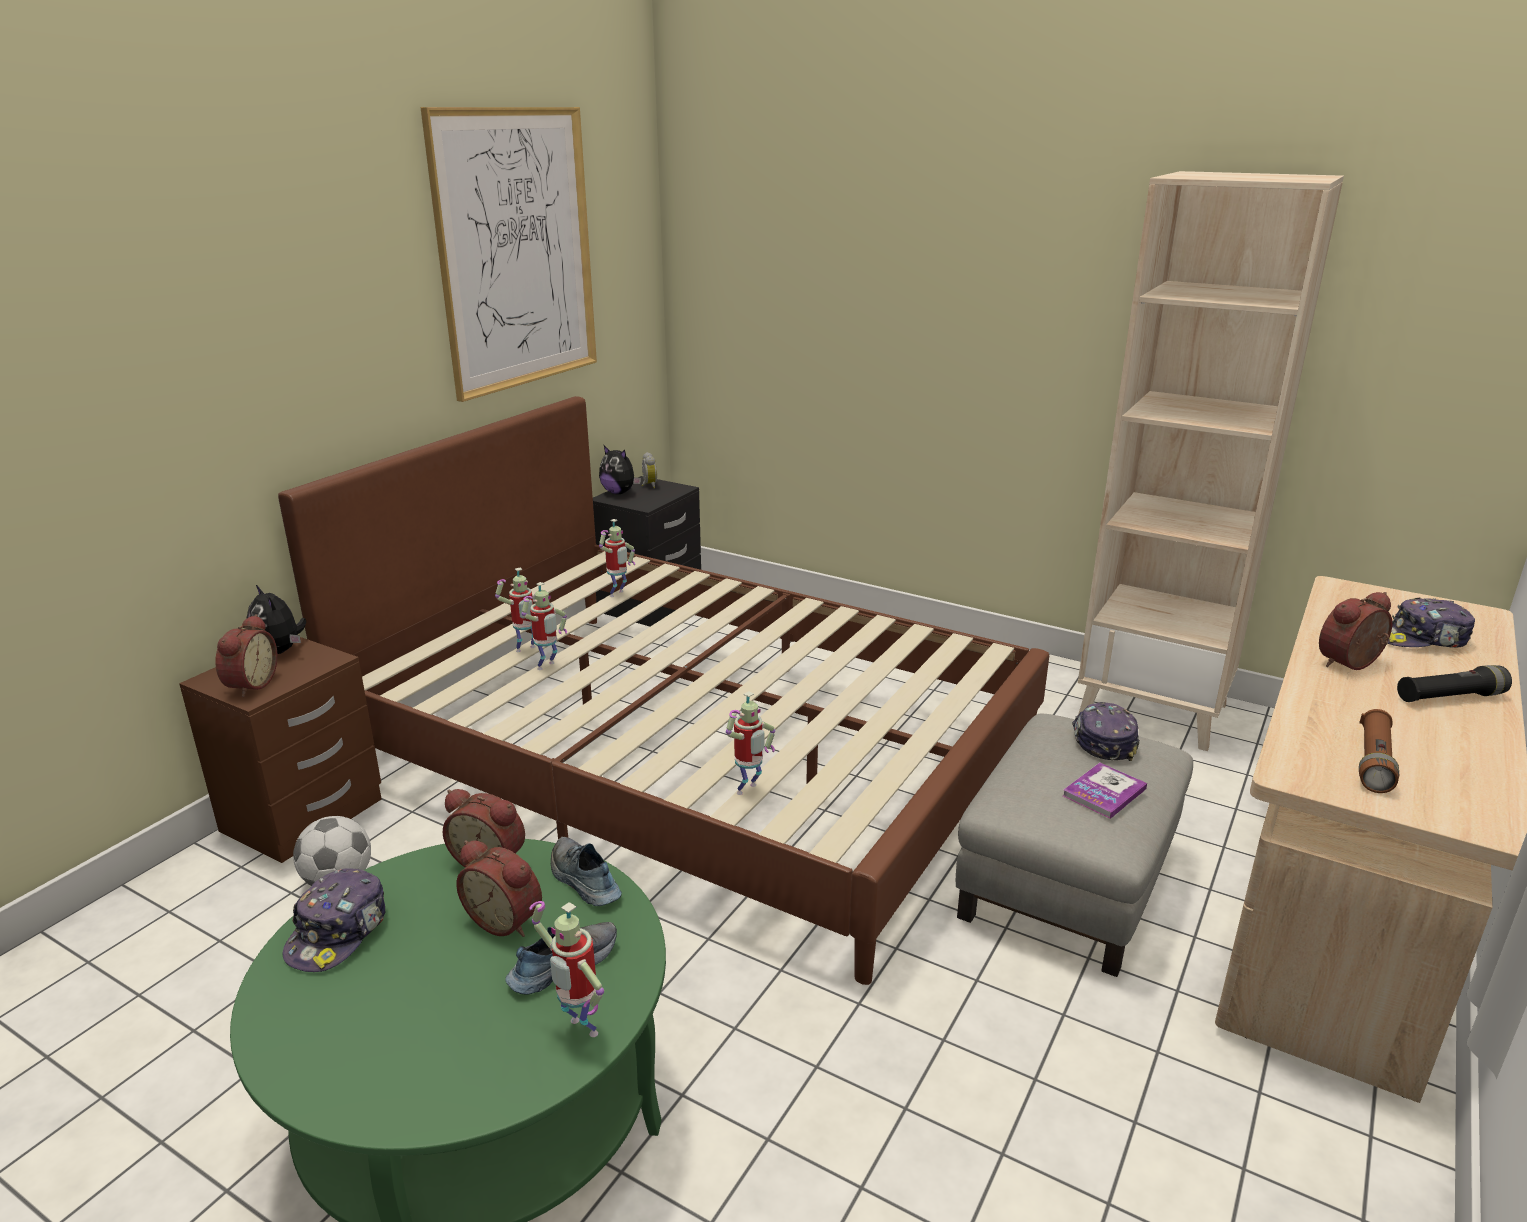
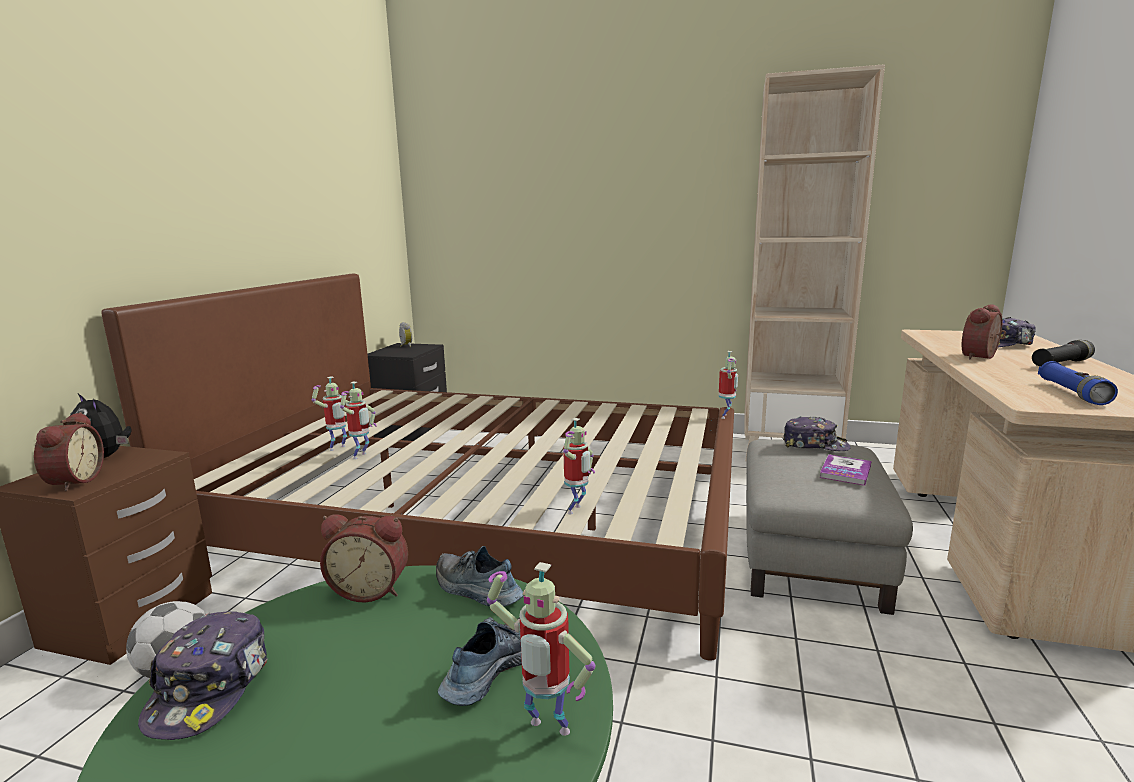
camera: 15 degrees left, 10 degrees down
(507, 919) = (410, 637): alarm clock -> none
(516, 250) = (303, 154): picture -> none
(618, 594) = (402, 411): toy robot -> toy robot (726, 416)
(619, 492) = (385, 350): plush toy -> none
(1102, 740) = (815, 445): cap -> cap turned 120 degrees clockwise
(1373, 762) = (1072, 393): brown flashlight -> blue flashlight

